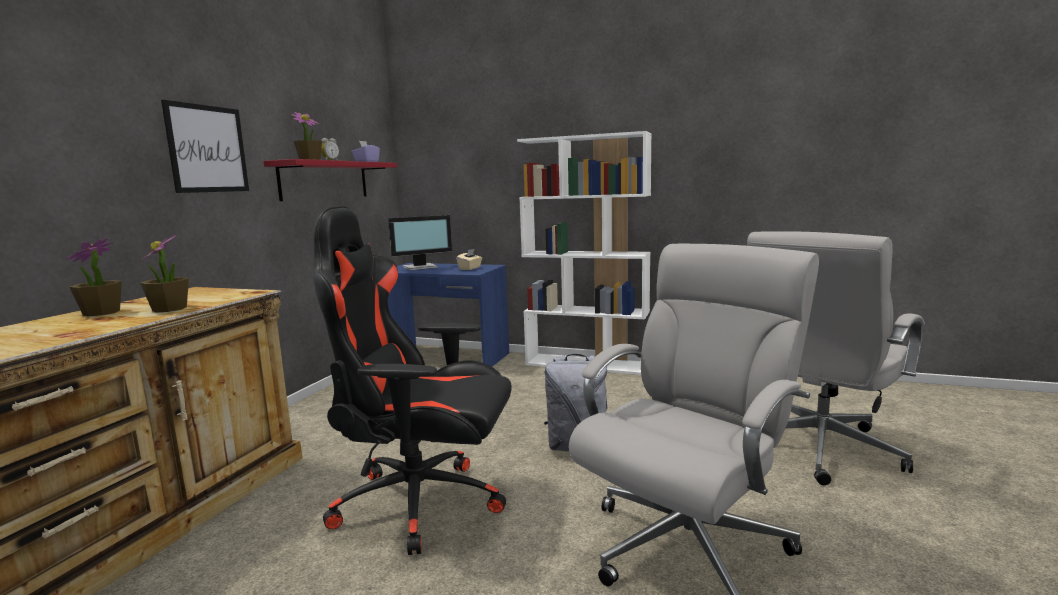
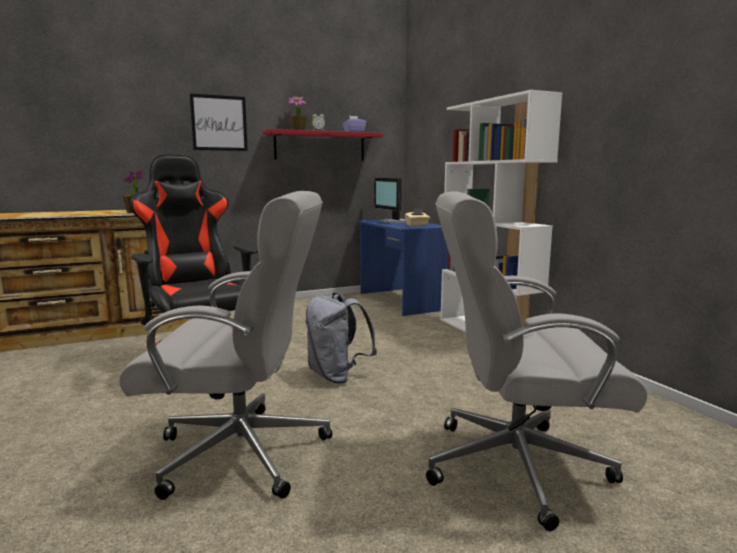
camera: 45 degrees right, 0 degrees up
(101, 313) = (119, 210): potted plant -> none
(421, 267) = (394, 221): monitor -> monitor turned 45 degrees clockwise

